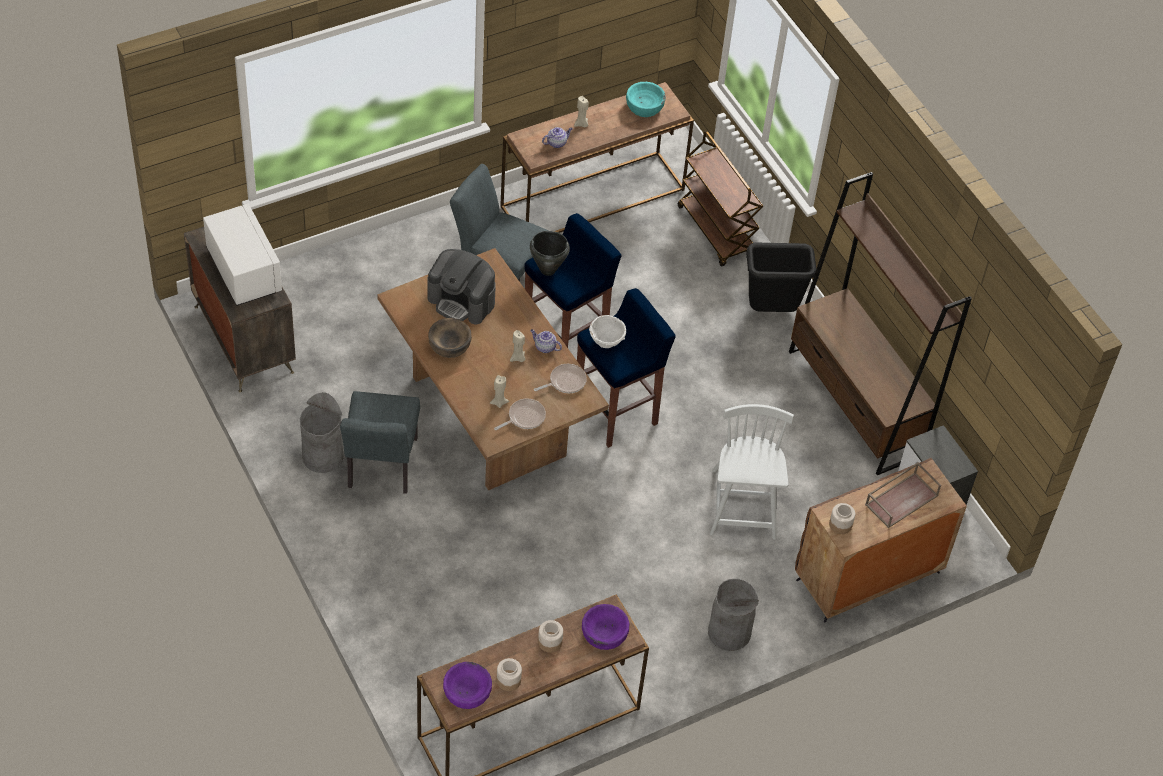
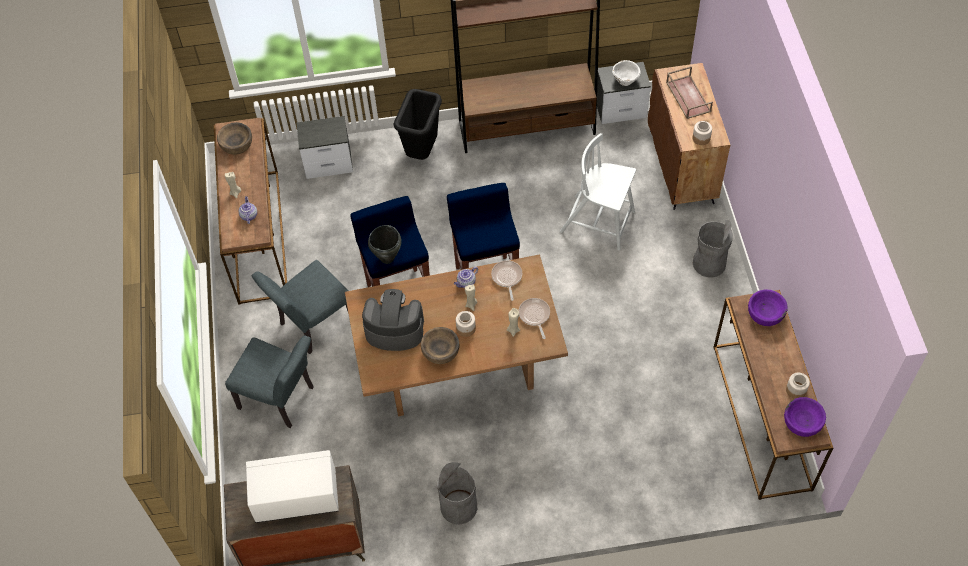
camera: 65 degrees left, 5 degrees up
(380, 468) = (486, 464): grey chair -> grey chair (281, 399)
(462, 300) = (394, 330): coffee machine -> coffee machine turned 135 degrees counterclockwise
(550, 642) = (765, 352): jar -> jar (466, 328)
(607, 341) = (478, 237): white bowl -> white bowl (625, 80)
(644, 107) = (236, 144): turquoise bowl -> brown bowl
(717, 231) = (329, 163): brown cart -> nightstand

